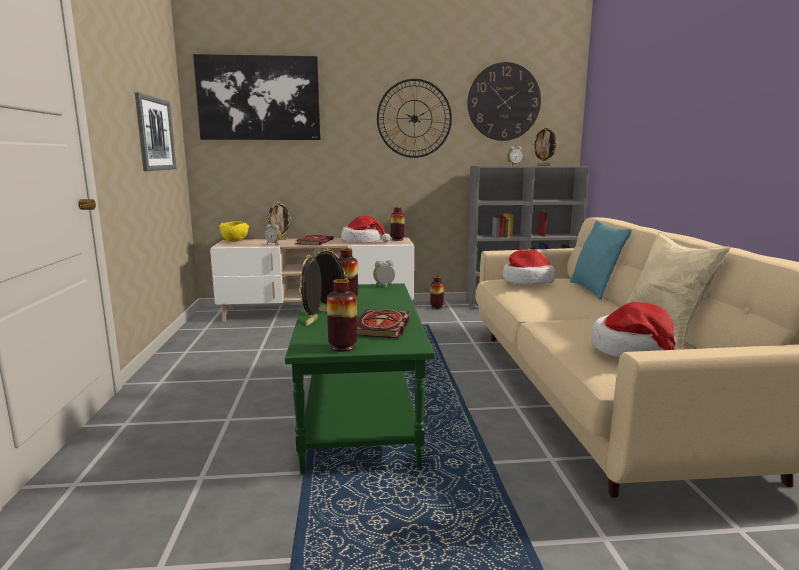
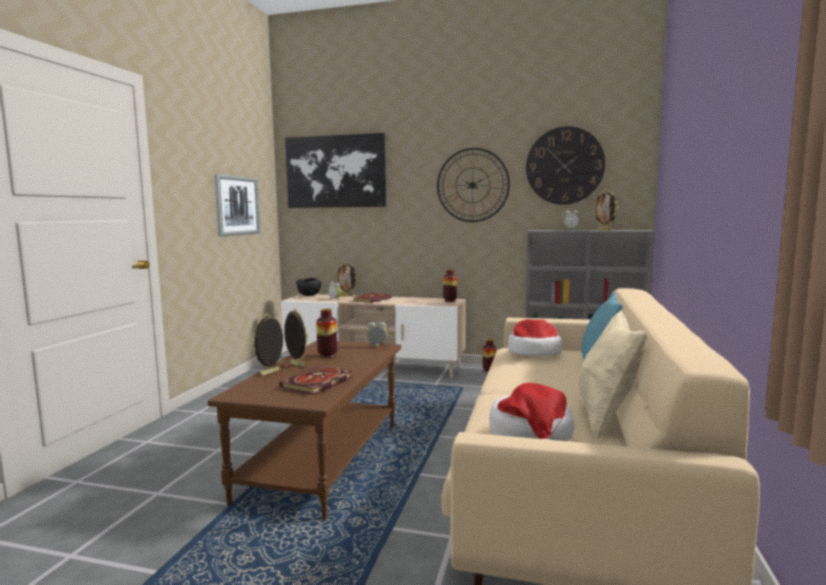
camera: 20 degrees right, 5 degrees down
(235, 241) = (309, 295): yellow bowl -> black bowl
(343, 347) = (260, 397): vase -> none
(361, 412) = (324, 461): green coffee table -> brown coffee table
(362, 241) = (415, 301): hat -> none

